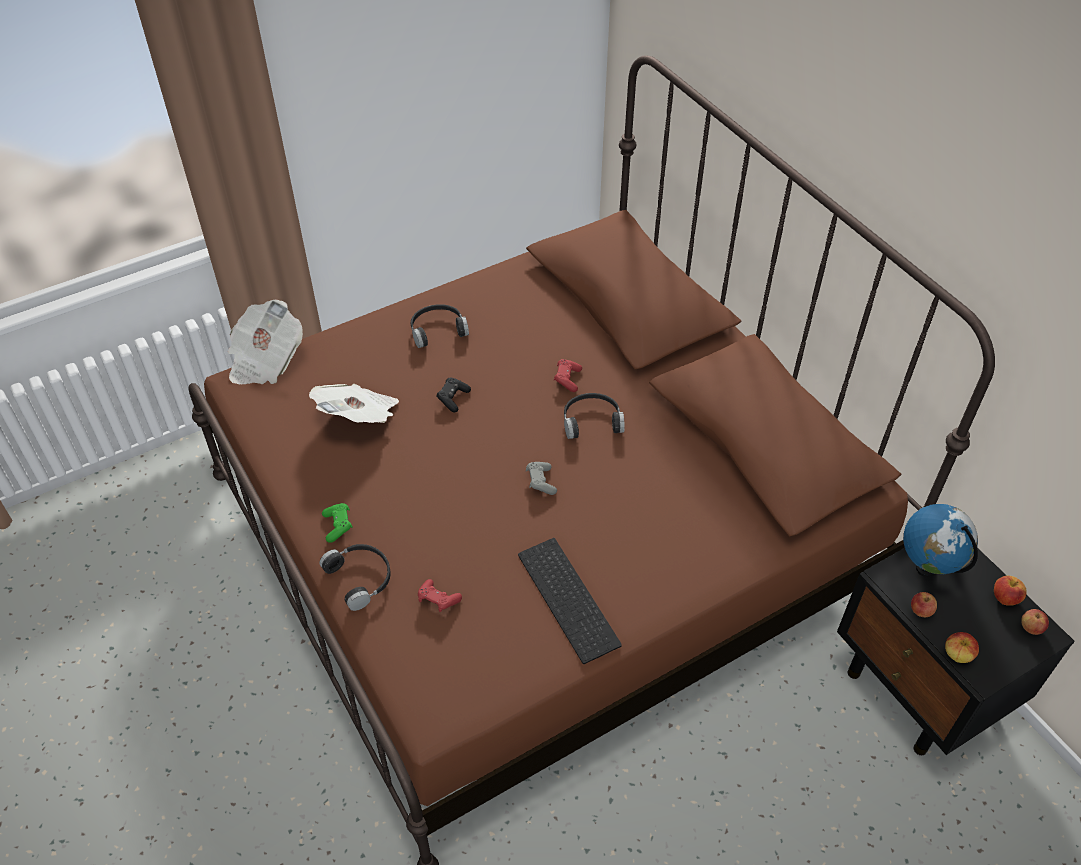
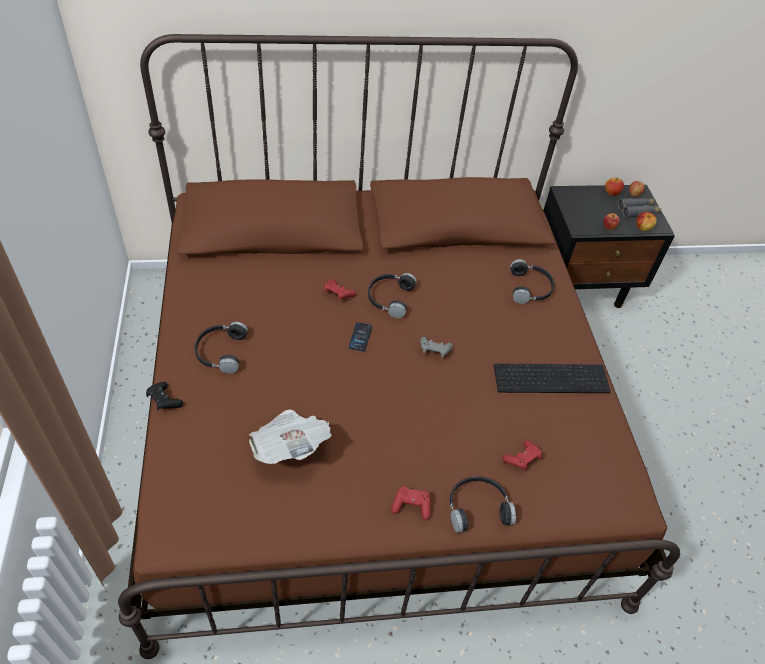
camera: 70 degrees left, 0 degrees up
(265, 360) = (156, 502): newspaper -> none
(338, 526) = (411, 506): green game controller -> red game controller
(453, 398) = (311, 371): black game controller -> black game controller (164, 401)
(520, 417) = (360, 337): none -> phone
(704, 542) = (530, 288): none -> black headphones
(926, 568) = (579, 210): globe -> none
(993, 641) = (638, 211): none -> grey binoculars

